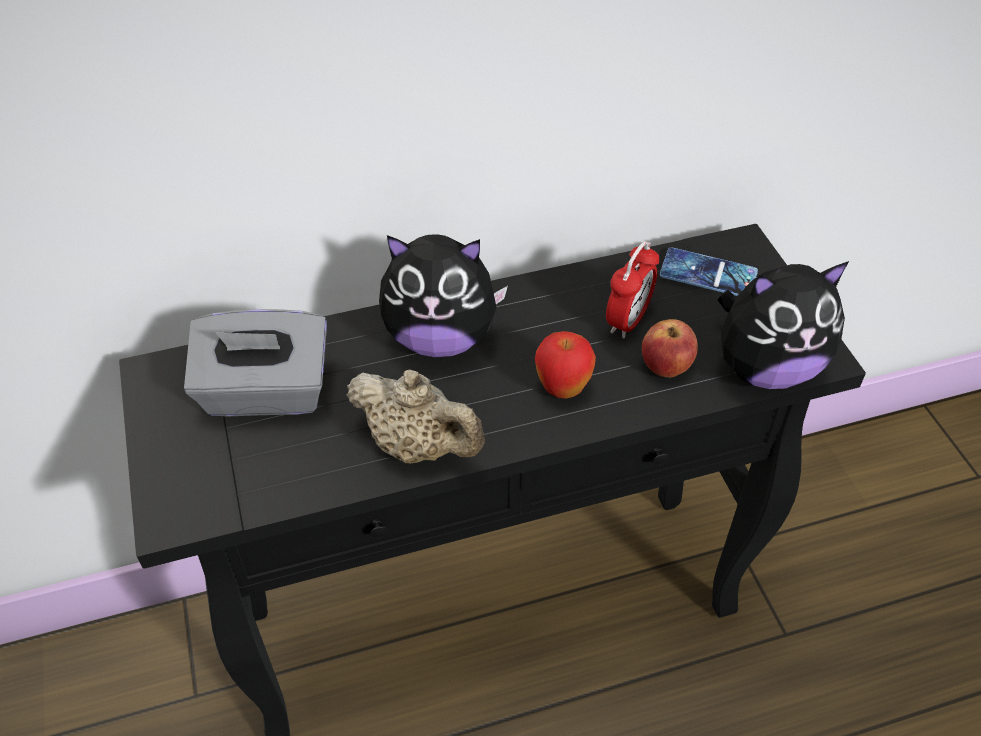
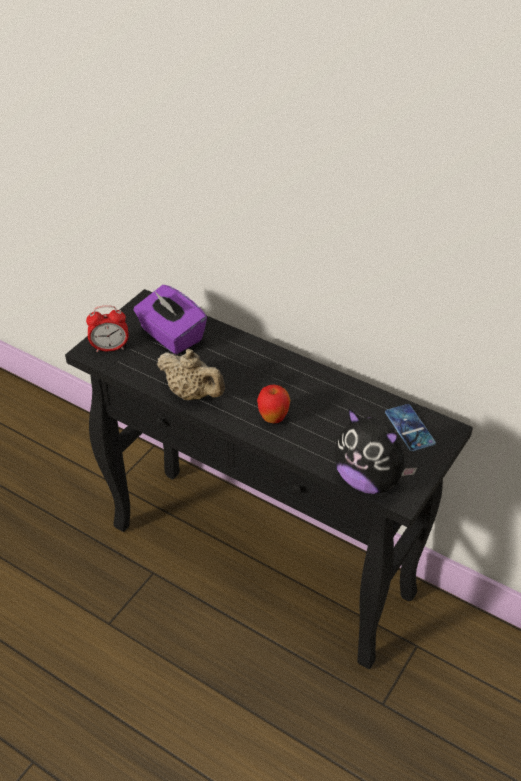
camera: 50 degrees right, 5 degrees down
(266, 393) = (171, 336): grey tissue box -> purple tissue box
(418, 445) = (193, 394): beige teapot -> beige teapot turned 45 degrees counterclockwise
(441, 337) = (258, 365): plush toy -> none
(627, 320) = (341, 417): alarm clock -> alarm clock (110, 348)
(666, 367) = (327, 445): apple -> none

